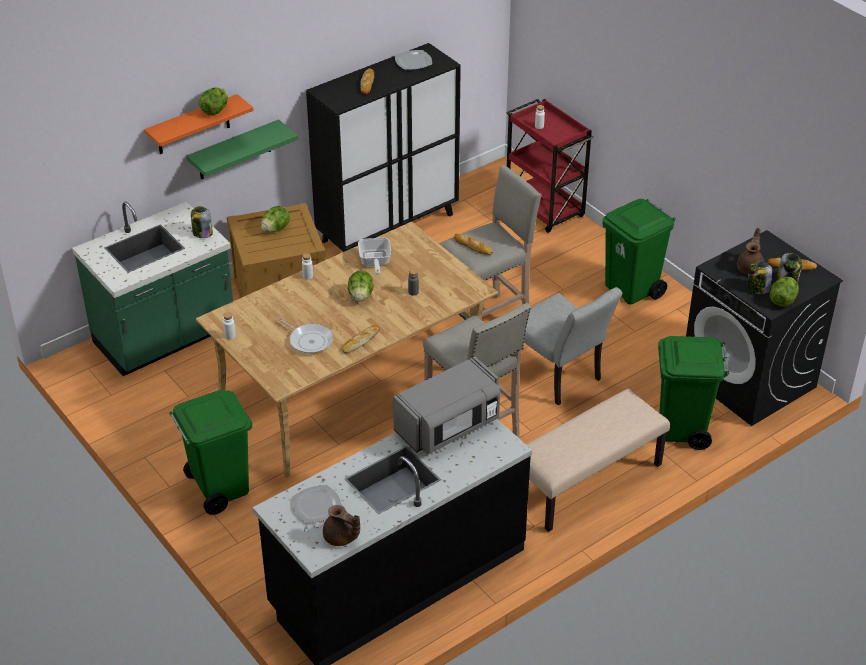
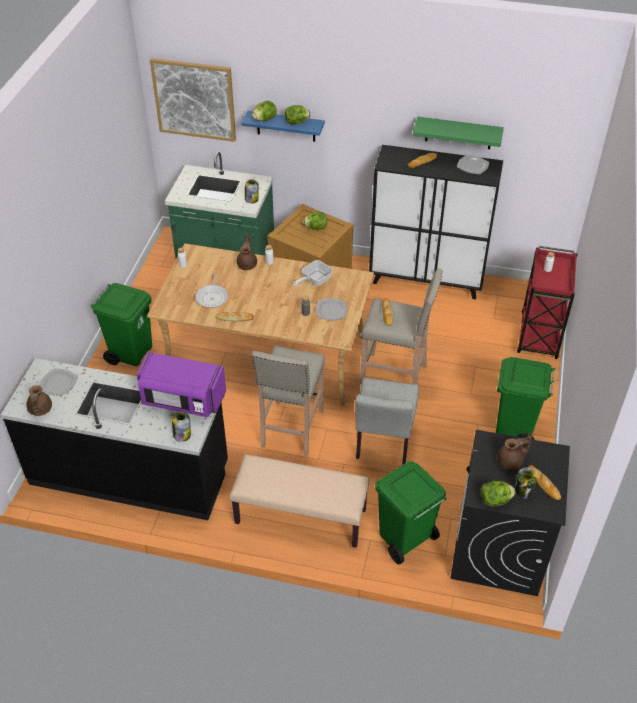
camera: 50 degrees right, 5 degrees up
(74, 149) = (194, 99): none -> picture
(193, 125) = (286, 126): orange shelf -> blue shelf
(234, 150) = (317, 160): green shelf -> green shelf (458, 133)
(291, 292) = (247, 264): none -> brown teapot
(361, 296) = (276, 293): lettuce -> lettuce (264, 119)
(431, 275) = (331, 311): none -> plate
(448, 426) = (182, 399): grey microwave -> purple microwave
(757, 288) = (491, 478): jar -> jar (182, 434)

